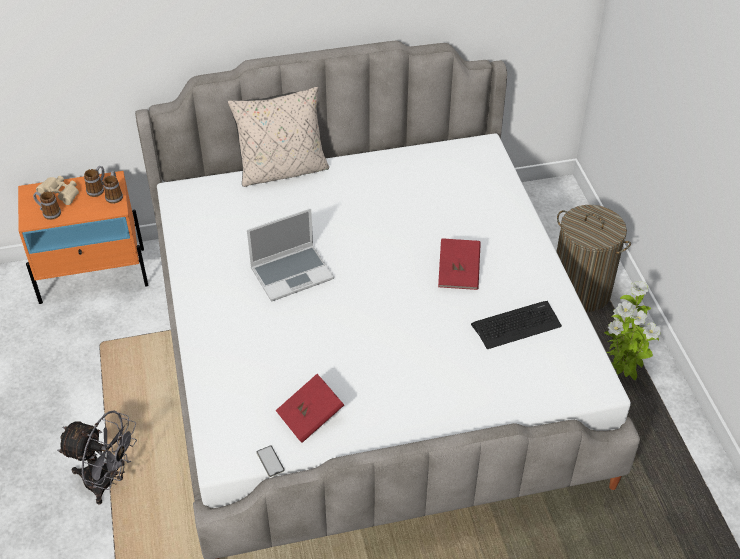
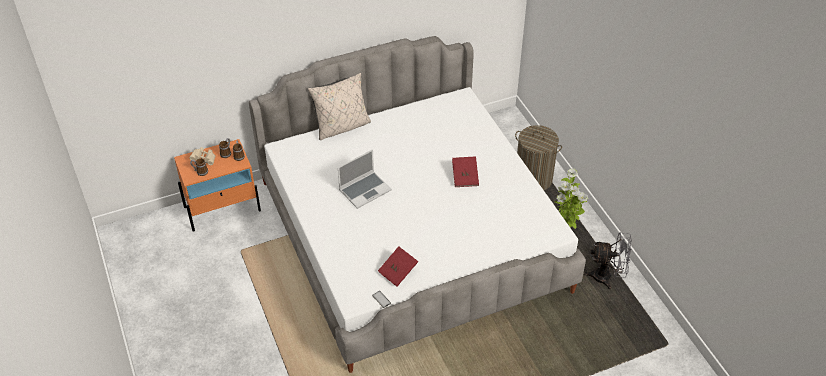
camera: 10 degrees left, 0 degrees up
(107, 482) = (270, 332): grey fan -> grey fan (607, 277)
(516, 325) = (505, 203): keyboard -> none

